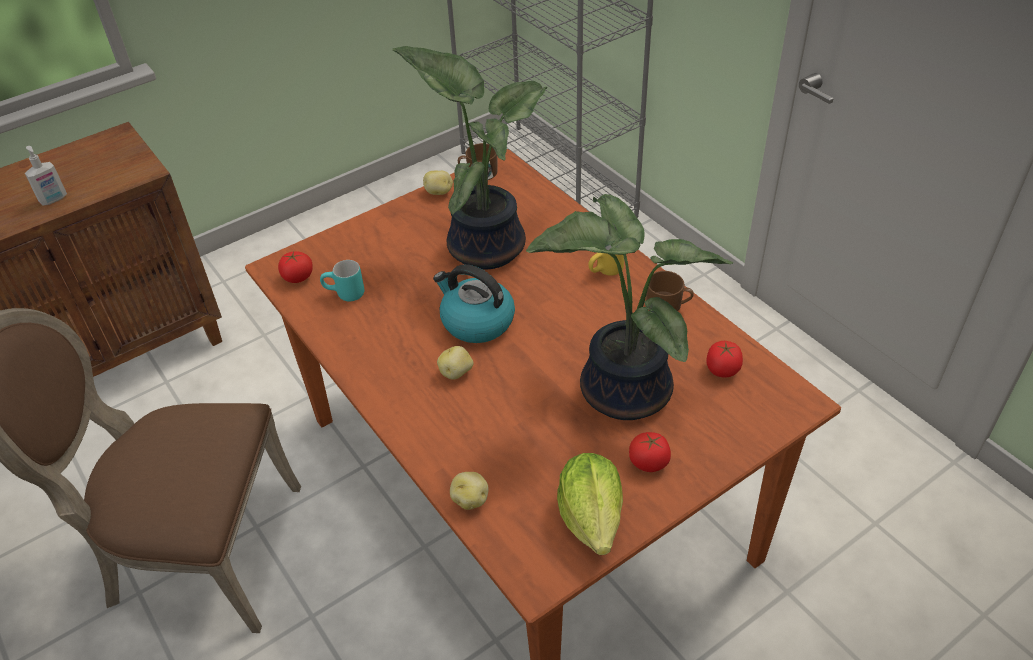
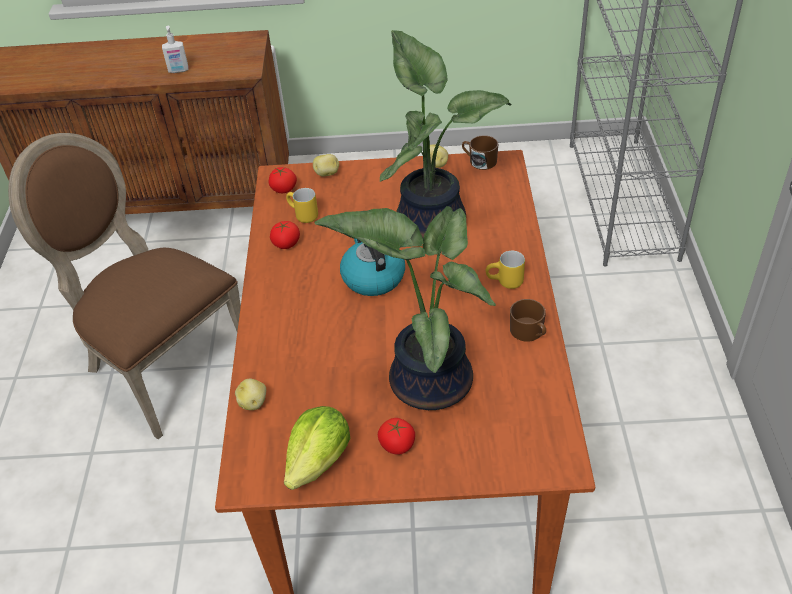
camera: 35 degrees right, 0 degrees up
(344, 295) = (302, 216): turquoise mug -> yellow mug
(456, 372) = (325, 308): potato -> potato (327, 174)
(722, 369) = (523, 405): tomato -> tomato (286, 244)

